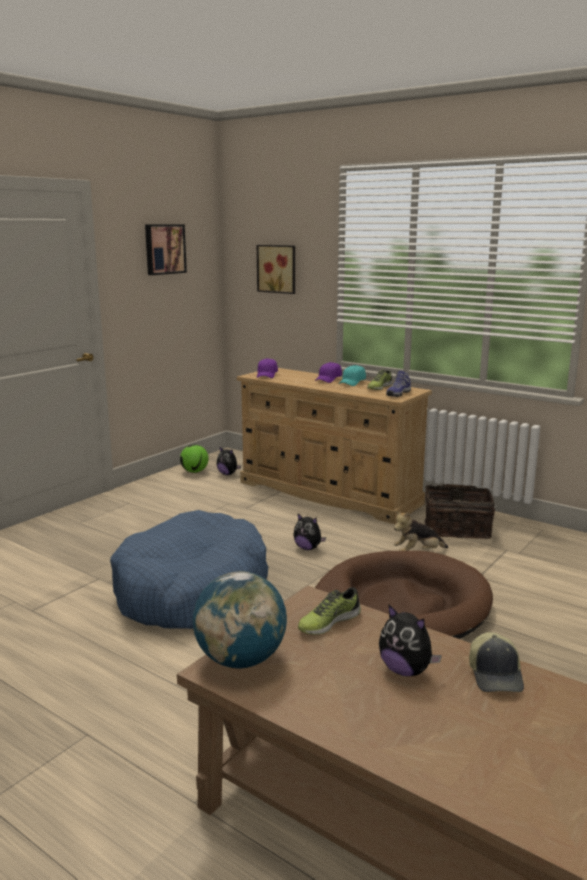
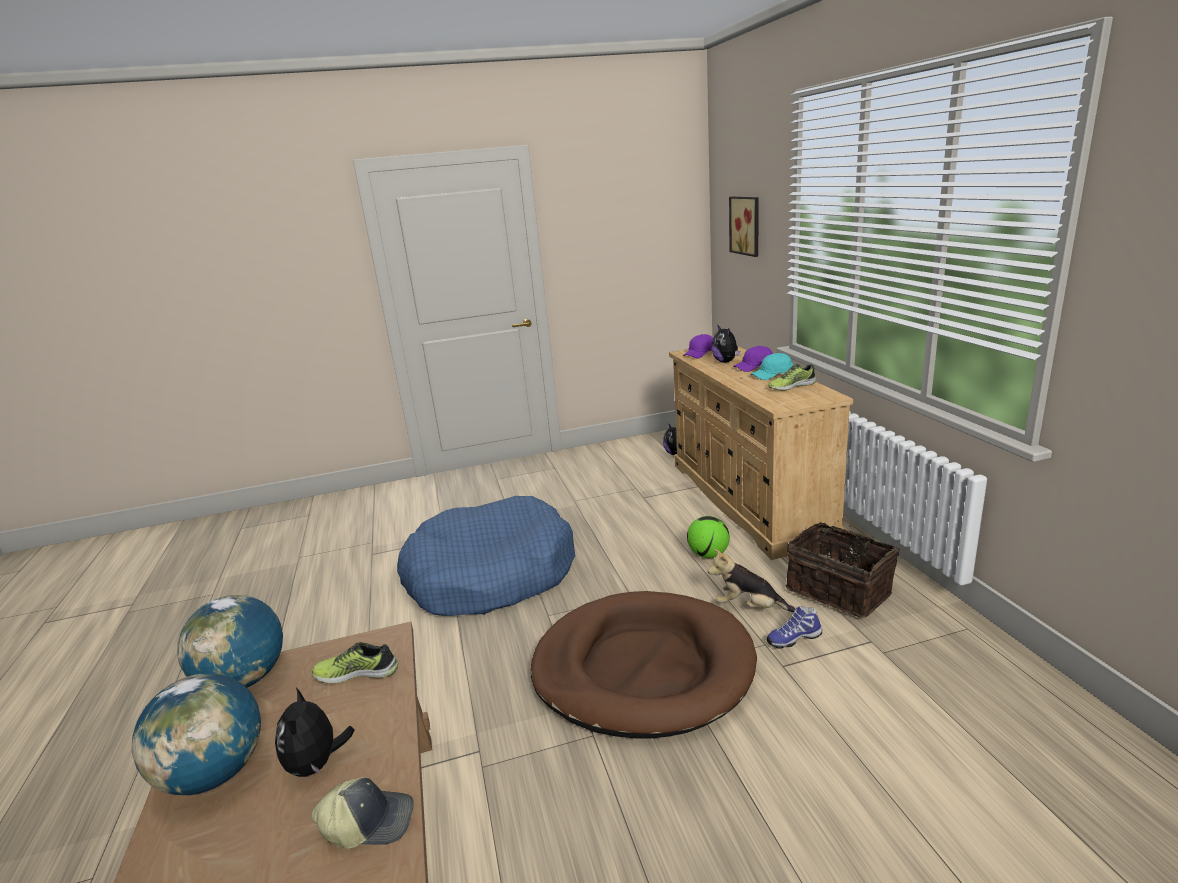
camera: 40 degrees right, 5 degrees up
(164, 249) = (625, 208): picture -> none
(195, 471) = (648, 444): football -> football (708, 555)
(308, 548) = (642, 562): plush toy -> plush toy (726, 361)
(341, 708) = (215, 774): none -> globe
(397, 394) = (795, 399): shoe -> shoe (793, 638)
(496, 675) = (369, 822): cap -> cap turned 135 degrees counterclockwise

